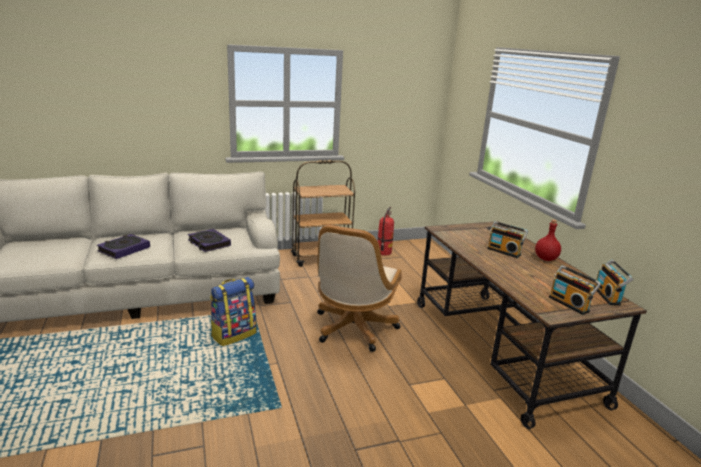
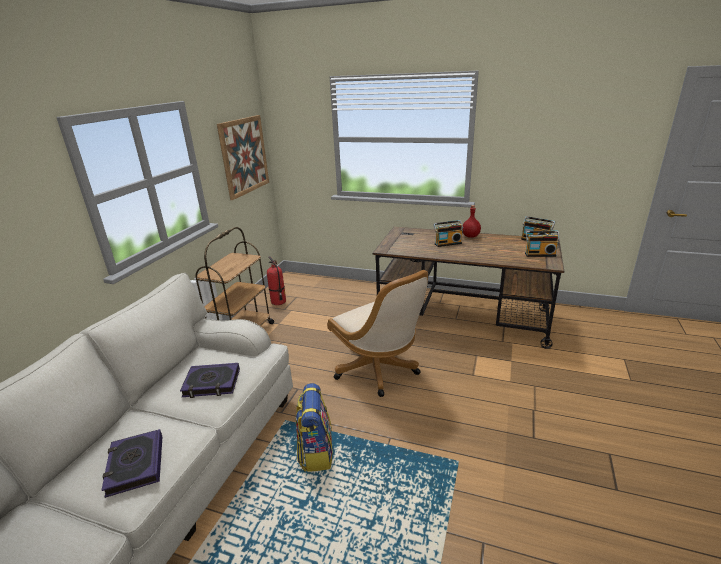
camera: 50 degrees left, 5 degrees up
(405, 110) = (244, 156): none -> picture

